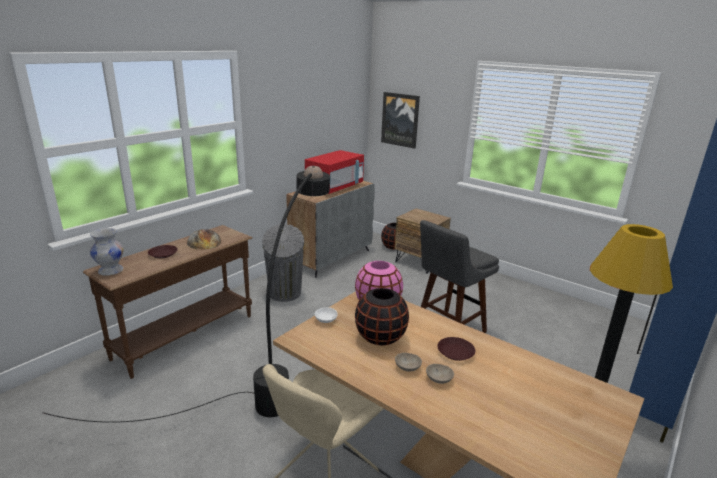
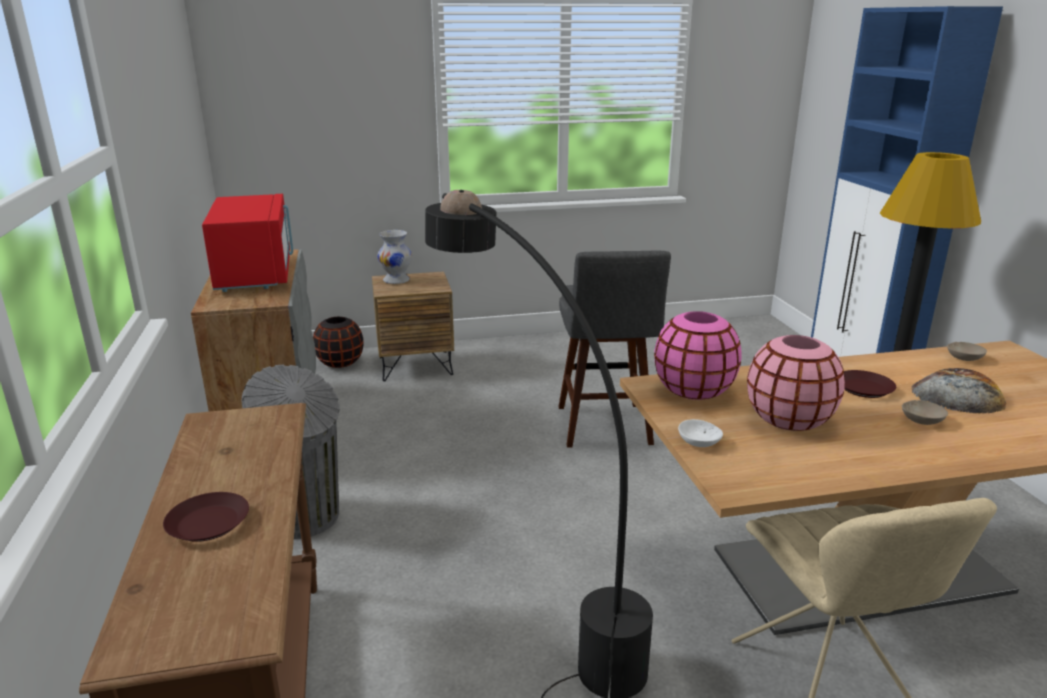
camera: 50 degrees left, 0 degrees up
(111, 271) = (174, 630): white vase -> white vase (397, 280)
(204, 241) = (235, 455): bread -> bread (958, 395)
(380, 337) = (789, 420): black vase -> pink vase
(400, 120) = (287, 119): picture -> none
(407, 367) = (882, 430): beige bowl -> beige bowl (965, 358)

